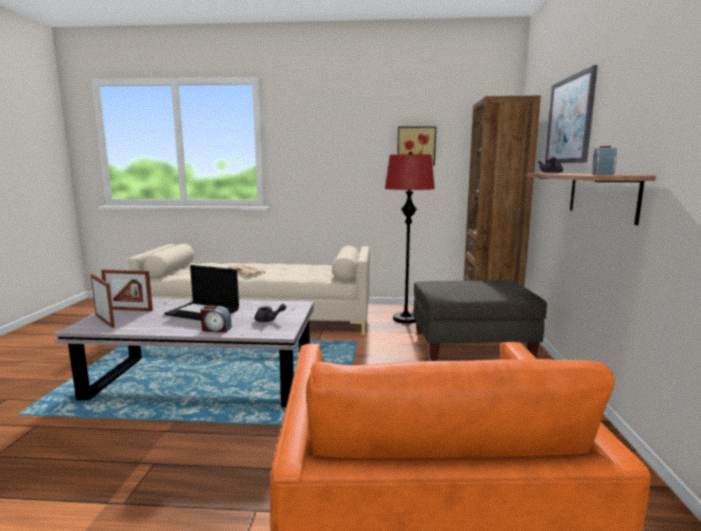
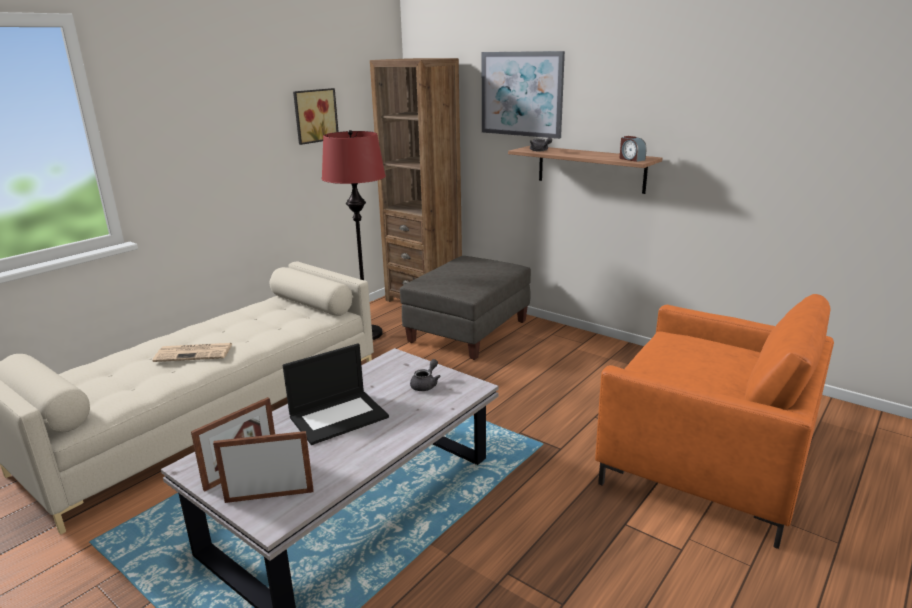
camera: 55 degrees left, 10 degrees up
(216, 329) = (417, 420): alarm clock -> none

